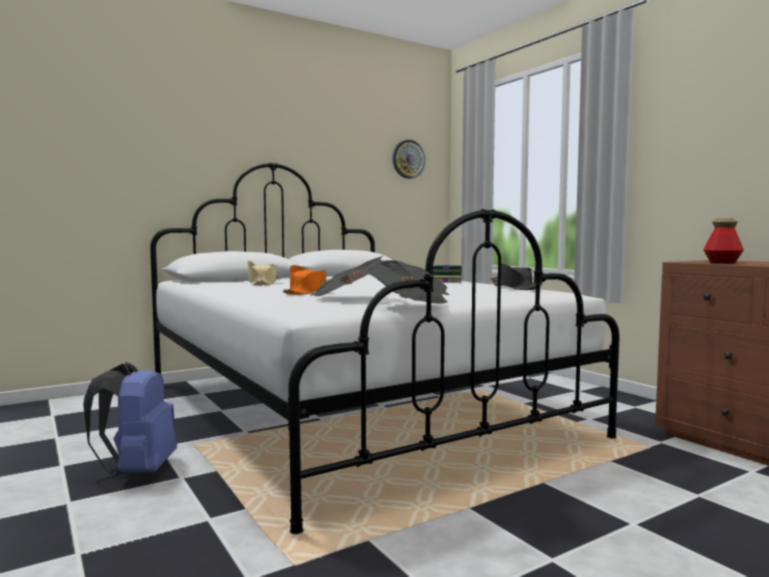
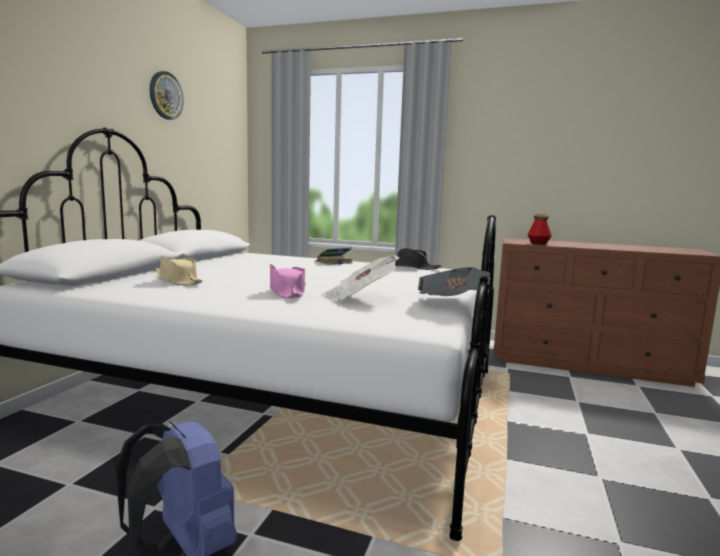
camera: 40 degrees left, 5 degrees up
(307, 292) = (287, 292): orange hat -> pink hat
(408, 159) = (219, 133): wall clock -> wall clock (165, 95)

